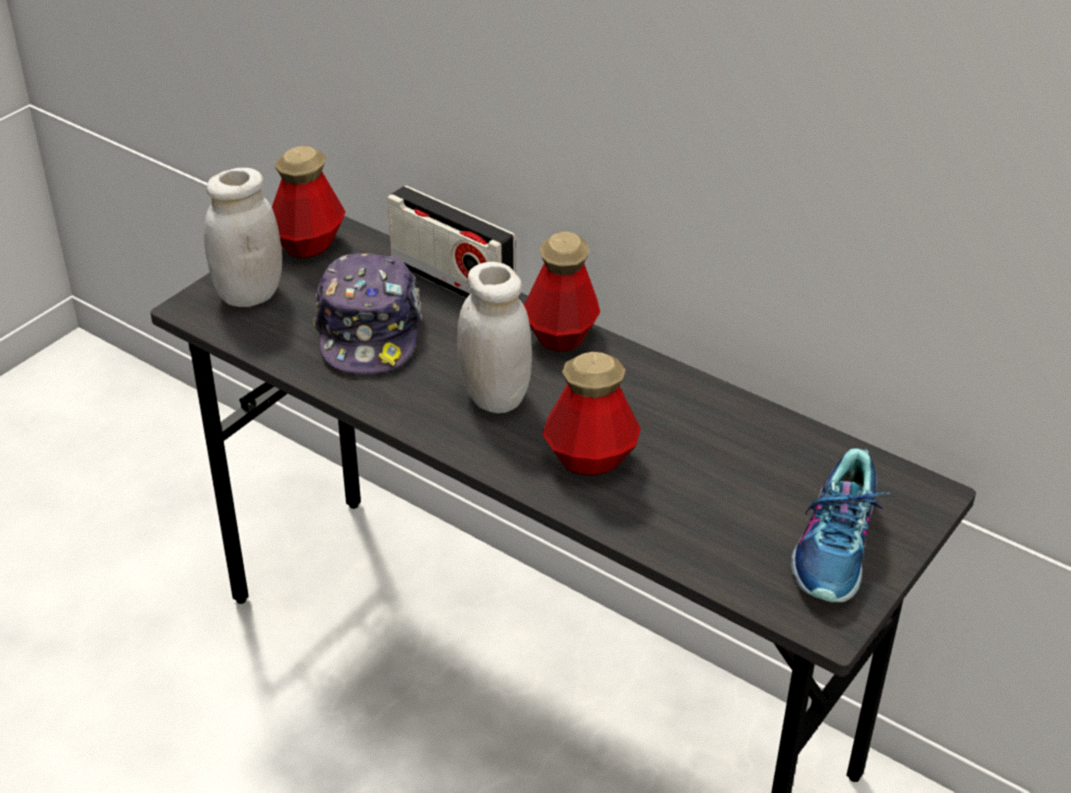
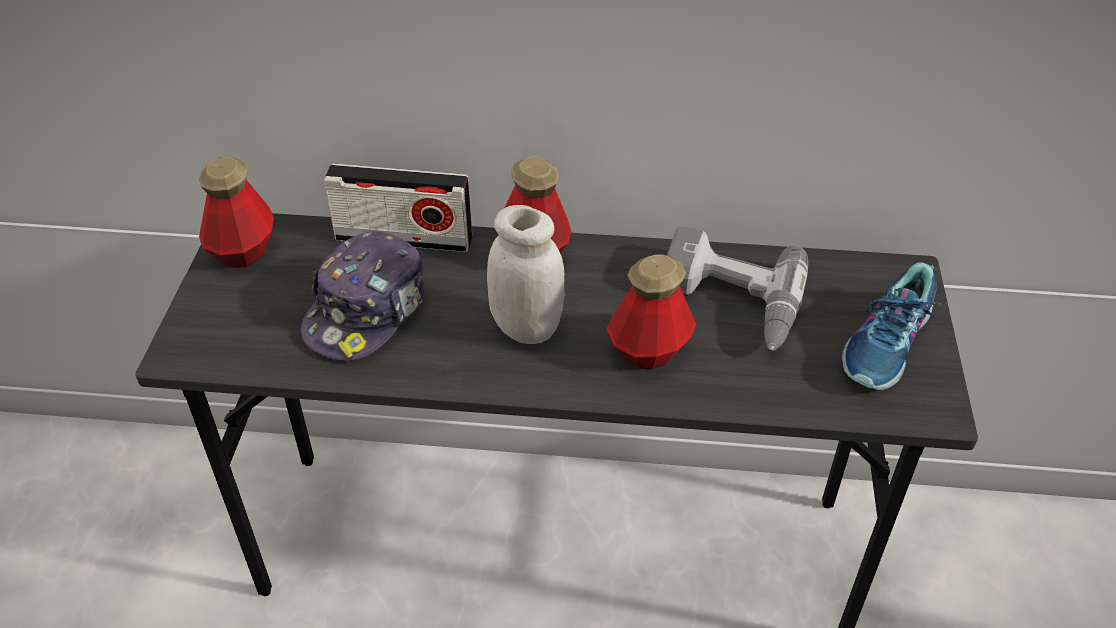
camera: 30 degrees left, 5 degrees up
(249, 294) = (224, 320): white jar -> none
(369, 331) = (367, 311): cap -> cap turned 60 degrees clockwise
(708, 448) = (729, 302): none -> power drill
(837, 548) = (888, 344): shoe -> shoe turned 45 degrees clockwise

